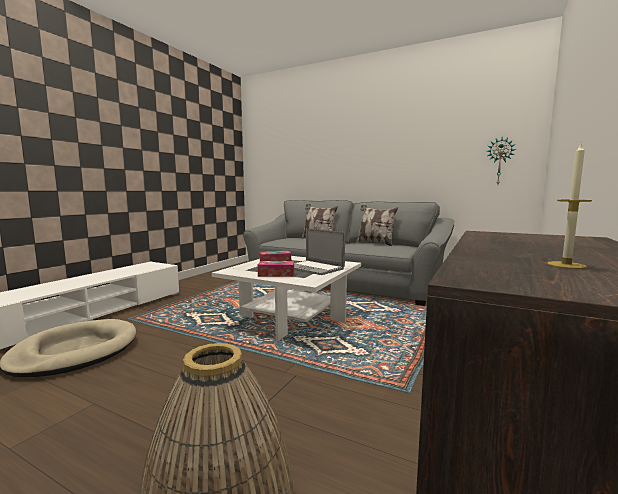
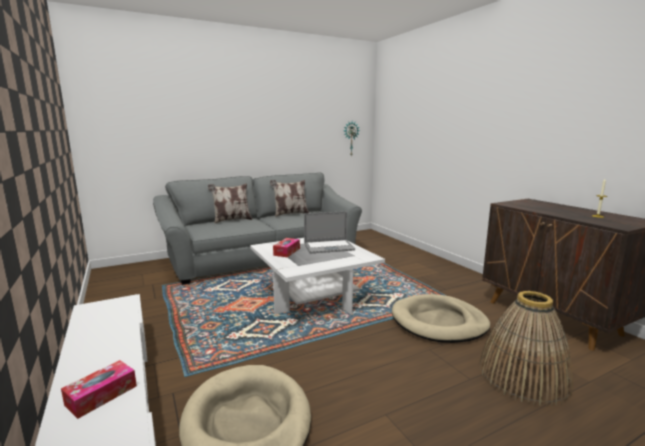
camera: 55 degrees left, 5 degrees up
(276, 274) = (331, 260): tissue box -> tissue box (101, 395)
(321, 393) = (439, 322): none -> beige dog bed

